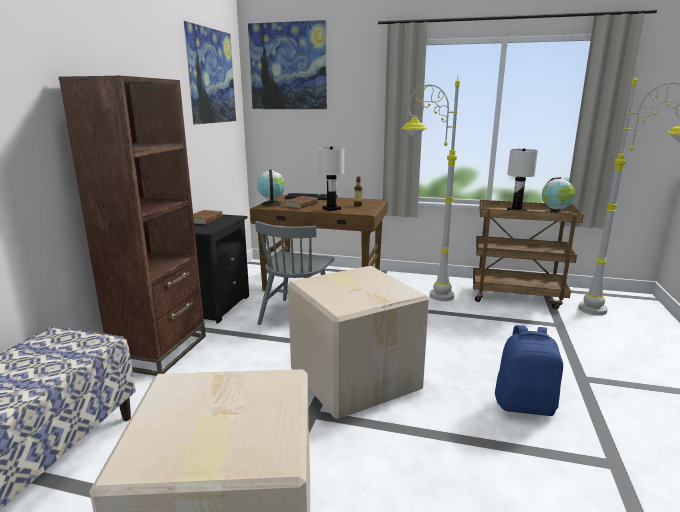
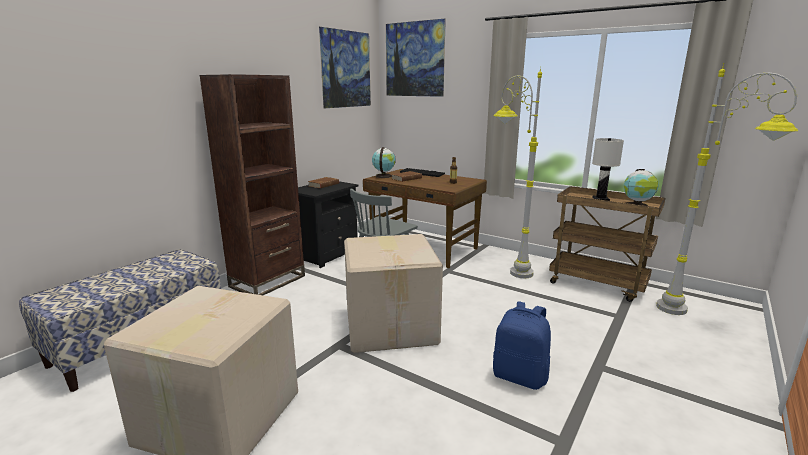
camera: 20 degrees right, 0 degrees up
(331, 209) = (426, 184): white table lamp -> none

